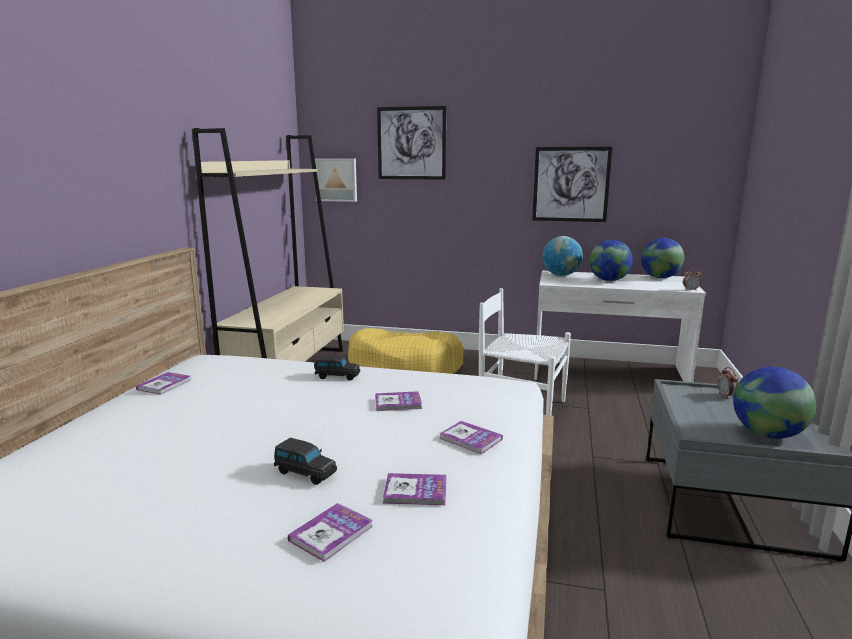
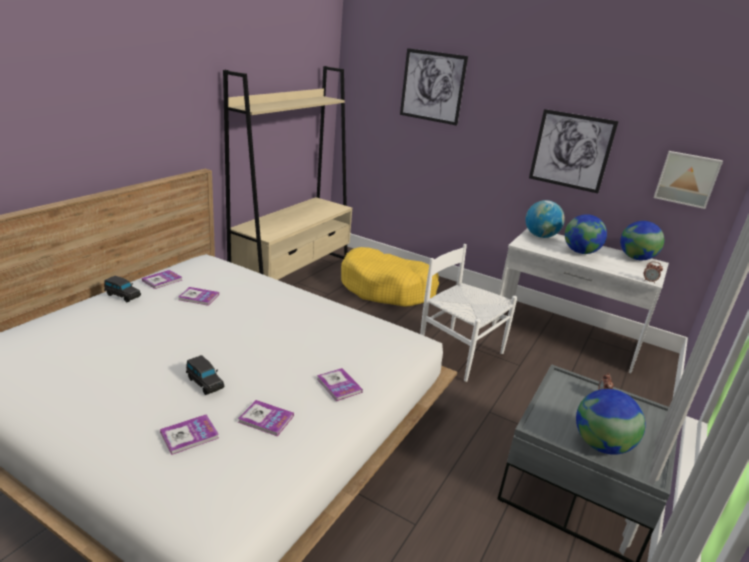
camera: 15 degrees right, 10 degrees up
(336, 179) = (365, 109): picture -> picture (687, 179)
(337, 376) = (285, 301): black toy car -> black toy car (122, 295)
(398, 403) = (311, 338): book -> book (198, 297)

